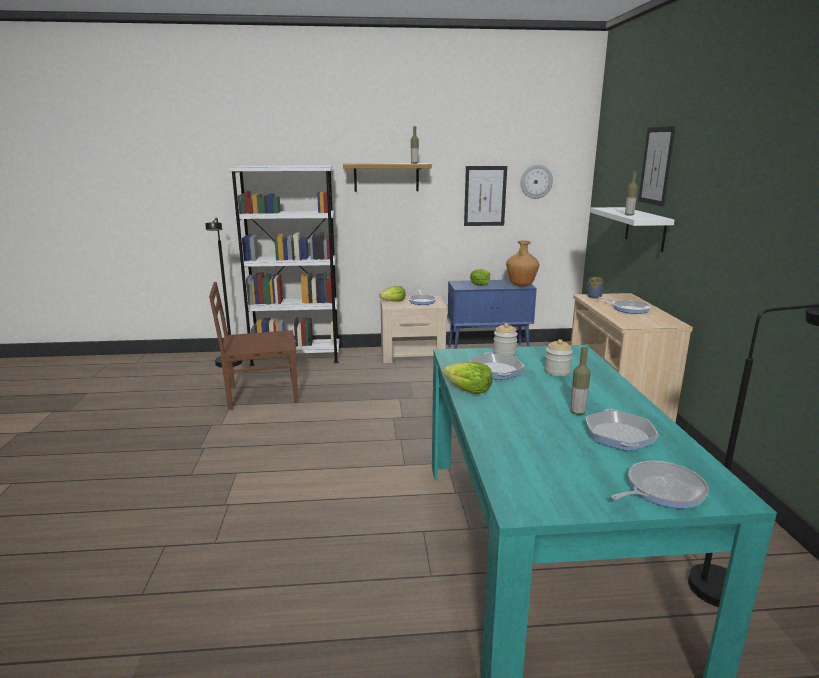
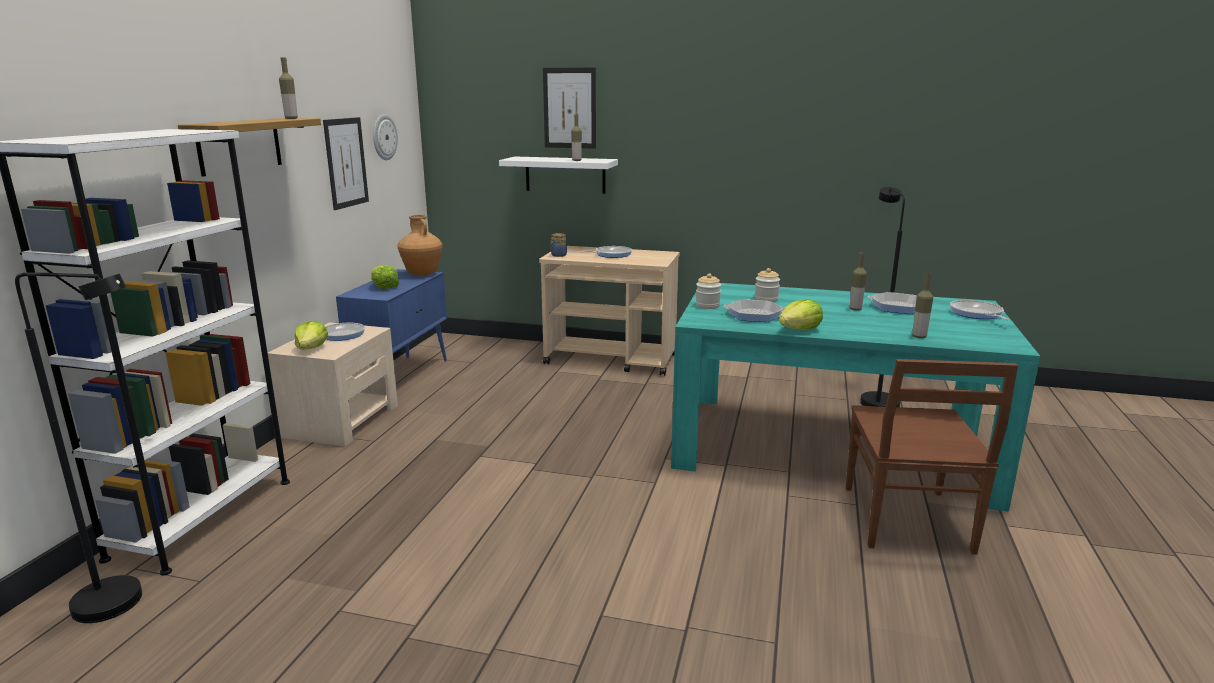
camera: 70 degrees left, 0 degrees up
(261, 394) = (331, 571): brown chair -> brown chair (907, 521)
(504, 447) = (919, 336): none -> bottle

